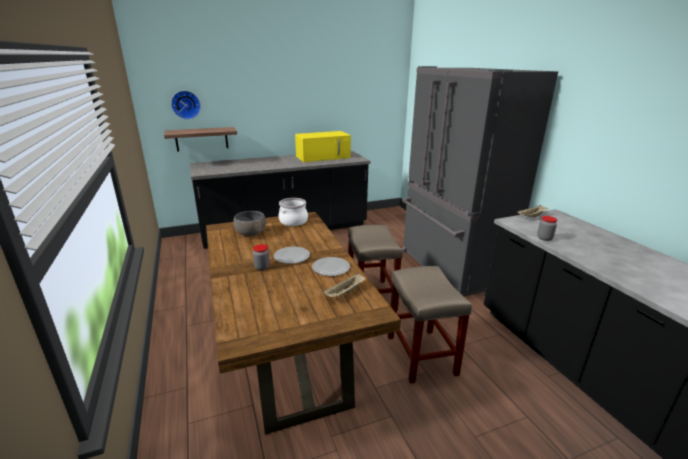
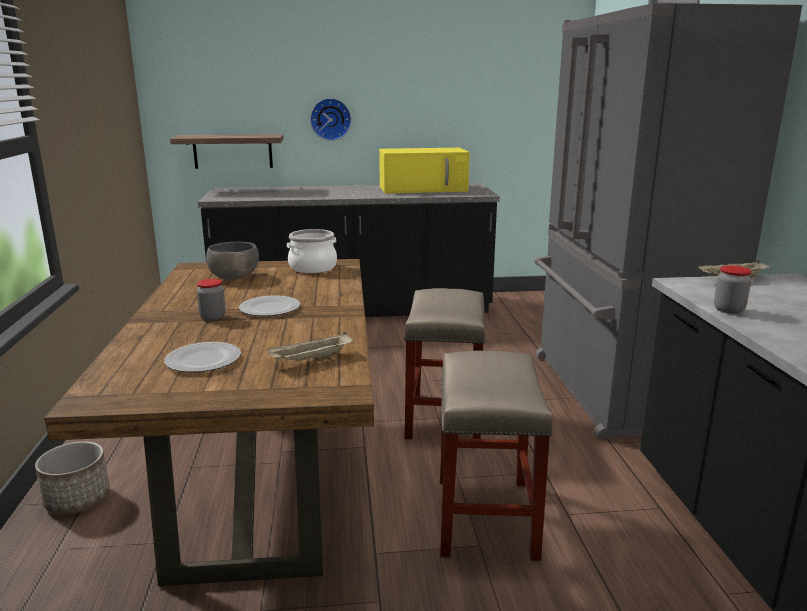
camera: 15 degrees right, 5 degrees down
(181, 387) = (77, 499): none -> planter
(186, 104) = (212, 96): wall clock -> wall clock (330, 119)
(331, 268) = (319, 328): plate -> plate (204, 360)

